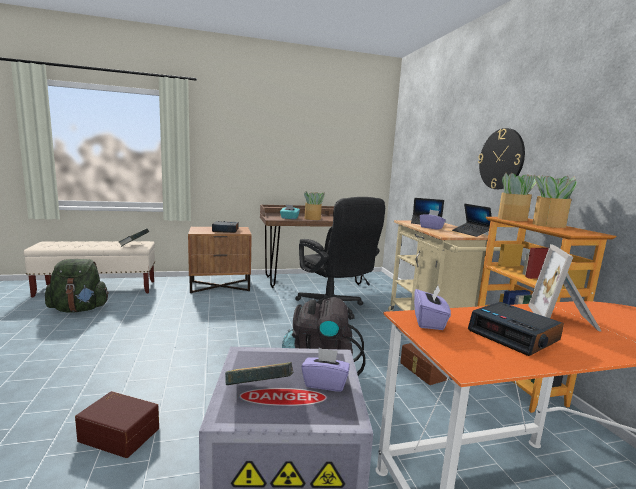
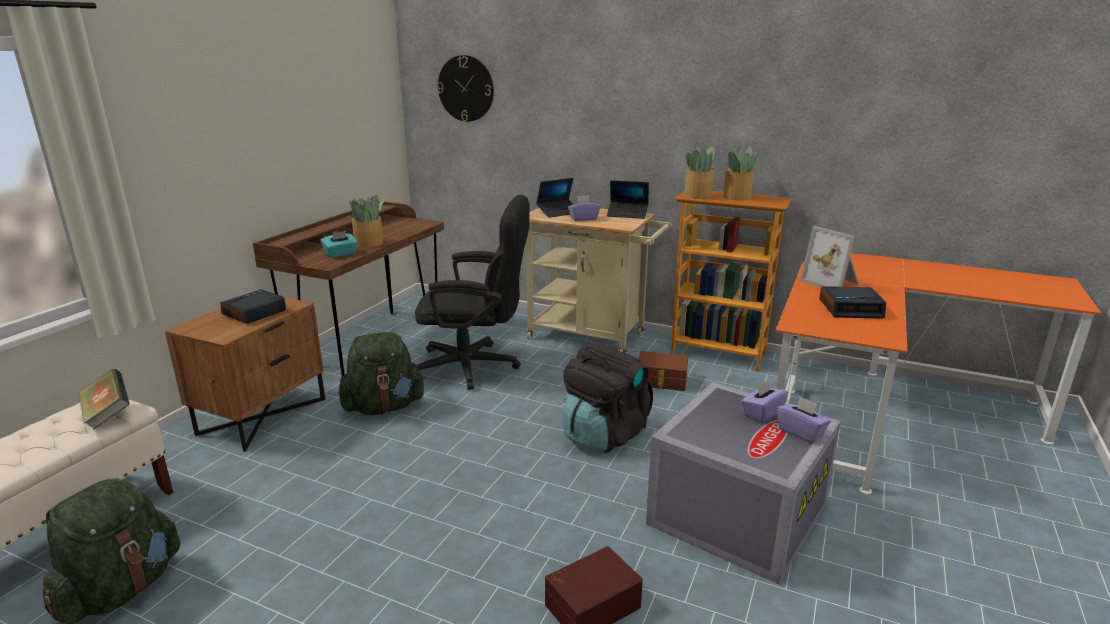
camera: 50 degrees left, 10 degrees up
(260, 304) = (384, 407): none -> green backpack
(260, 391) = (753, 445): book -> none
(429, 321) = (809, 322): purple tissue box -> purple tissue box (800, 432)
(501, 159) = (643, 123): wall clock -> wall clock (466, 88)

